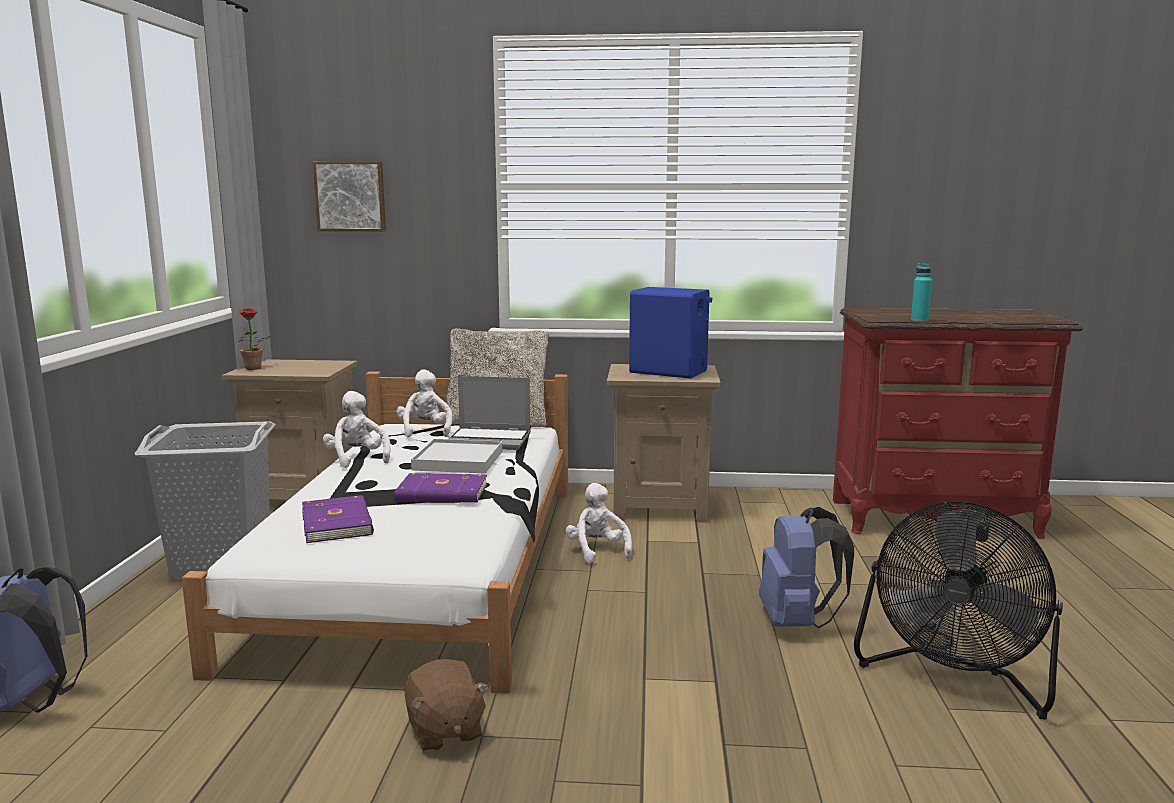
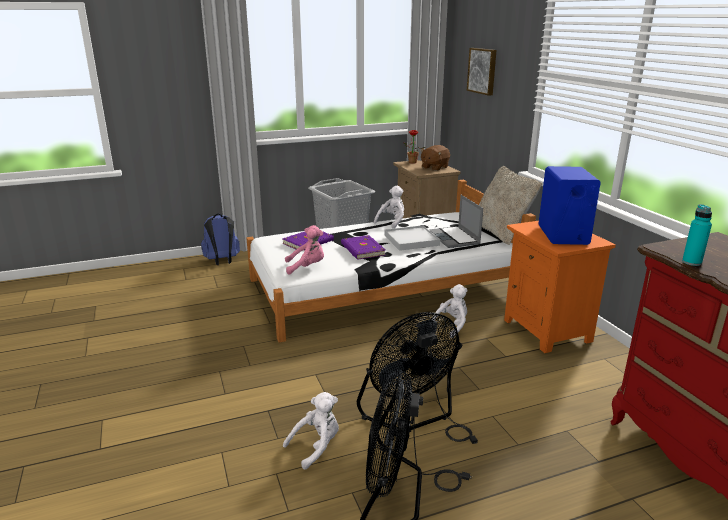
camera: 65 degrees right, 10 degrees up
(425, 431) = (452, 222): white plush toy -> white plush toy (316, 446)
(444, 731) = (242, 337): brown plush toy -> brown plush toy (434, 167)
(448, 542) = (307, 267): none -> pink plush toy
(661, 508) = (545, 331): beige nightstand -> orange nightstand
(797, 622) = (422, 415): blue backpack -> black fan

